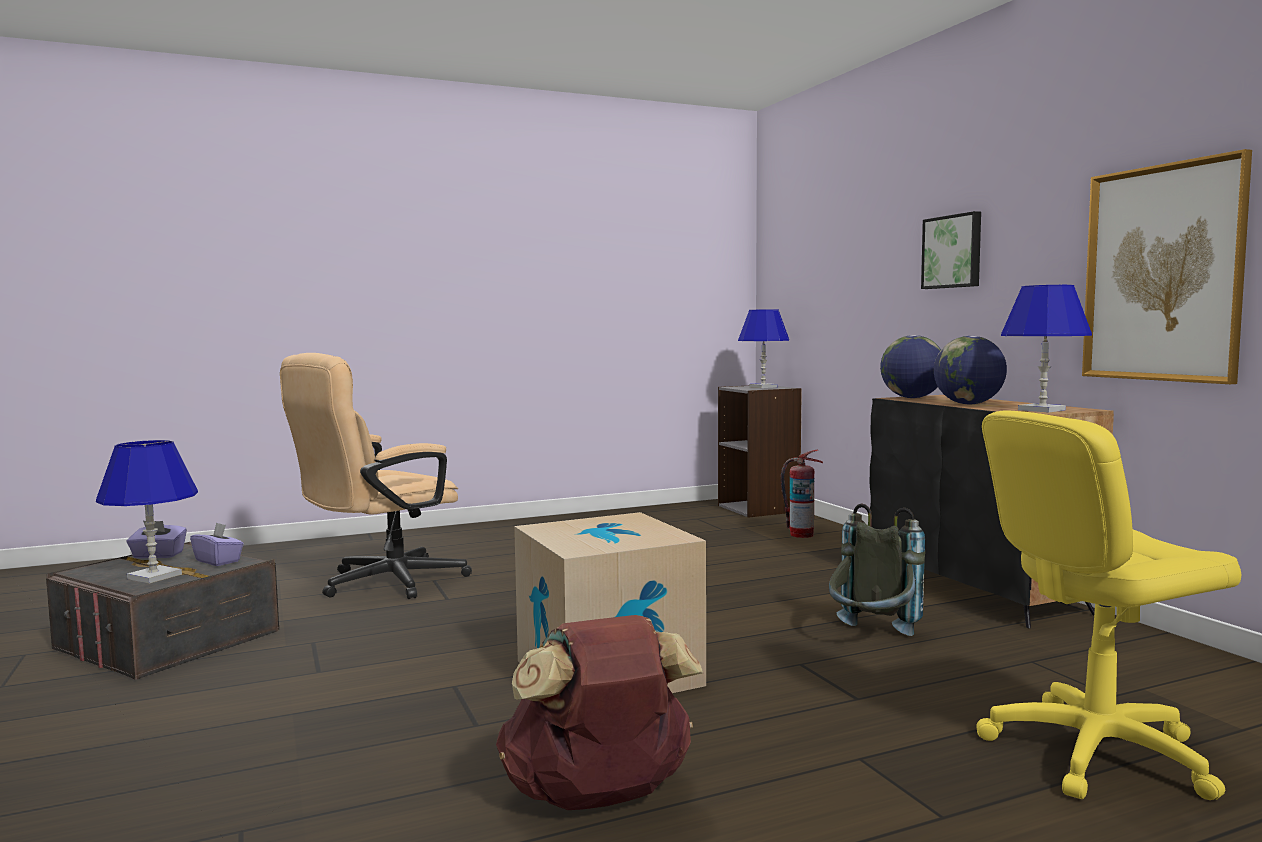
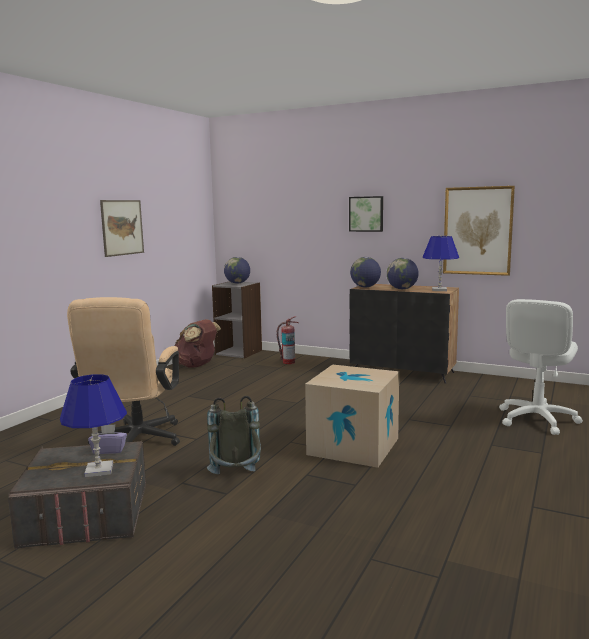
camera: 40 degrees left, 5 degrees up
(158, 555) = (51, 460): purple tissue box -> none
(547, 282) = (122, 227): none -> picture
(599, 798) = (454, 489): brown backpack -> brown backpack (196, 366)
(763, 387) = (237, 283): blue table lamp -> globe
(872, 638) = (410, 402): grey backpack -> grey backpack (236, 479)
(1095, 752) = (536, 419): yellow office chair -> white office chair

